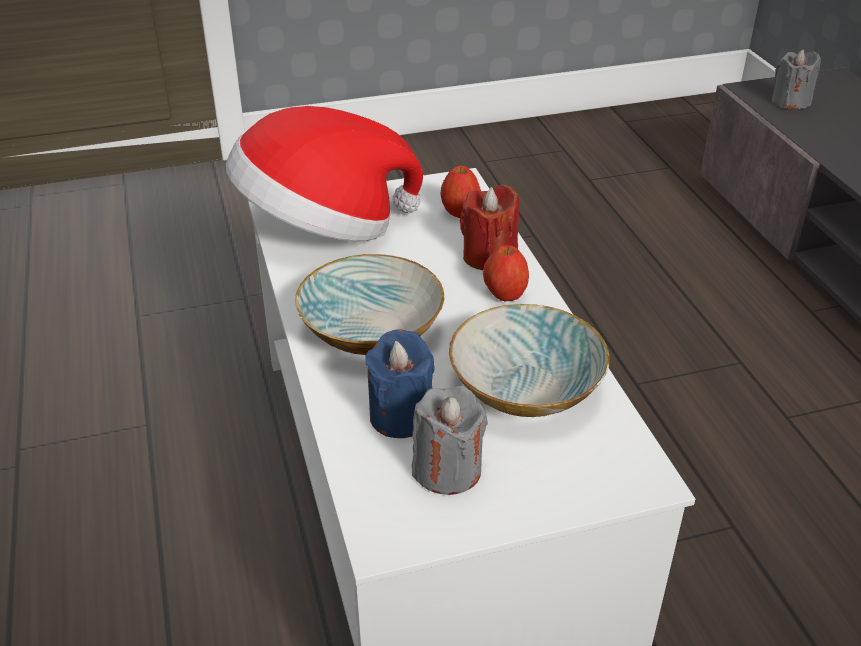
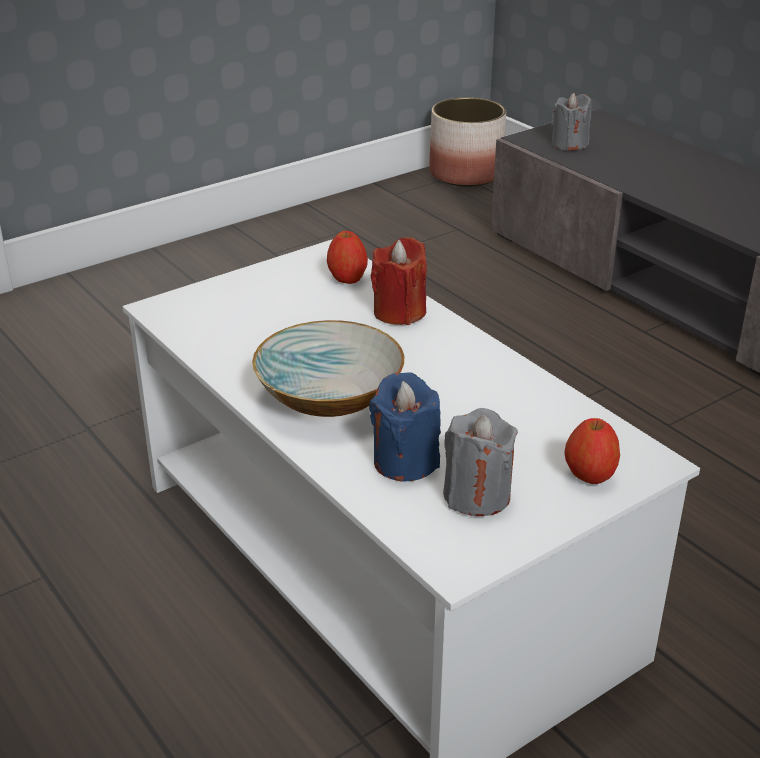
camera: 20 degrees left, 5 degrees down
(323, 227) = (218, 315): hat -> none
(505, 295) = (435, 341): apple -> apple (589, 476)
(527, 390) = (506, 415): bowl -> none
(706, 112) = (467, 174): none -> planter

